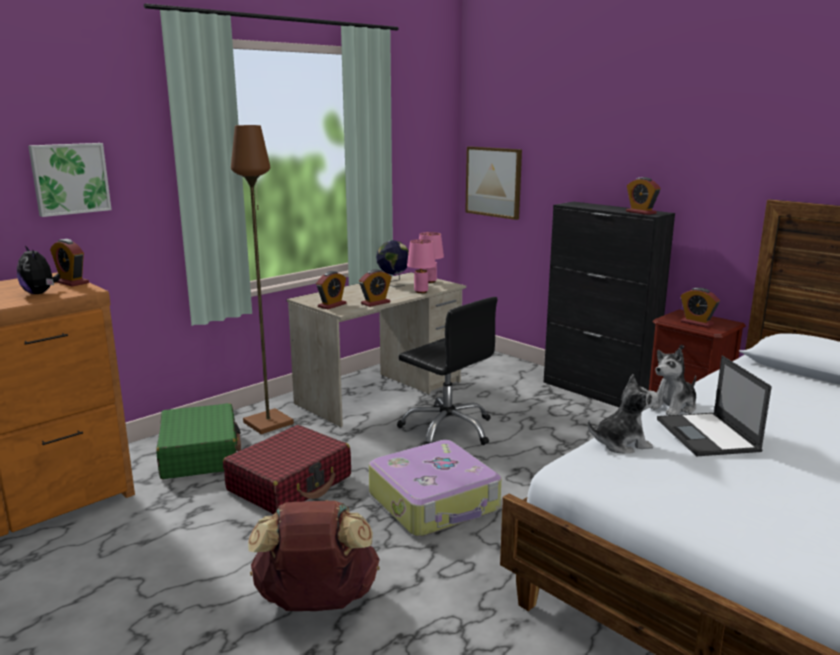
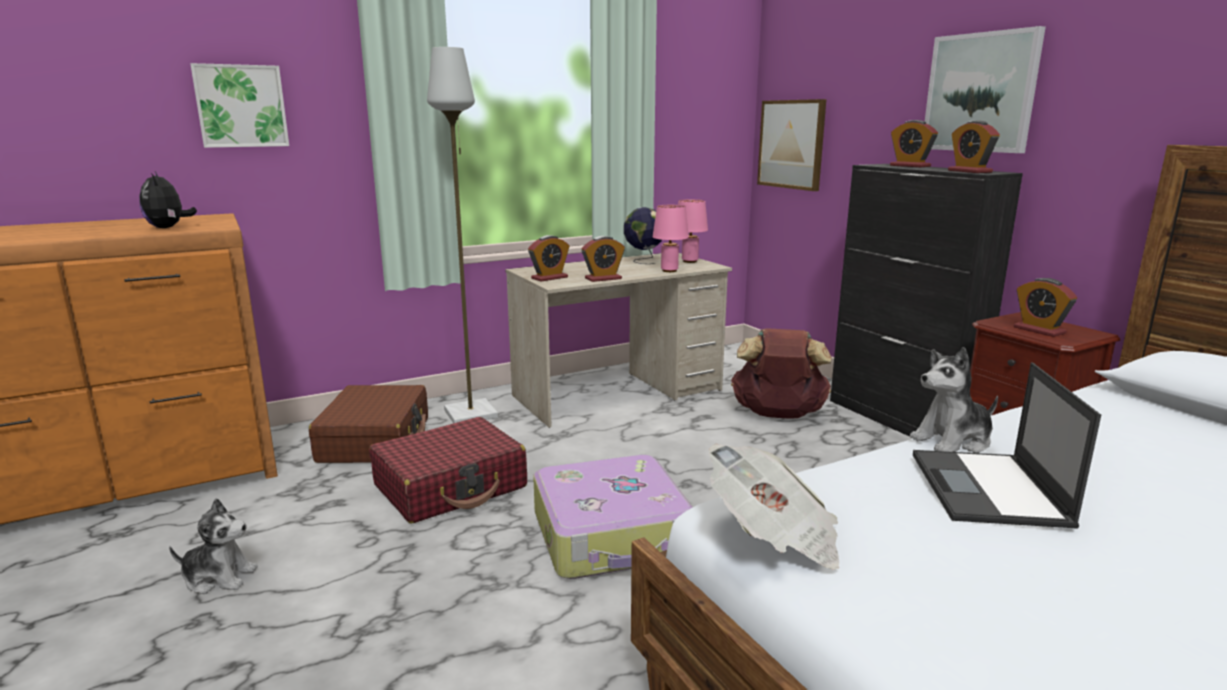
camera: 15 degrees right, 0 degrees up
(71, 282) = (218, 221): alarm clock -> alarm clock (910, 166)
(200, 454) = (375, 440): green suitcase -> brown suitcase
(268, 422) = (471, 413): brown floor lamp -> grey floor lamp
(316, 603) = (385, 648): brown backpack -> brown backpack (778, 415)
(447, 429) = (677, 444): black office chair -> none
(605, 479) = (774, 536): none -> newspaper
(621, 444) = (835, 485): plush toy -> plush toy (219, 577)
(641, 154) = (981, 93): none -> picture

